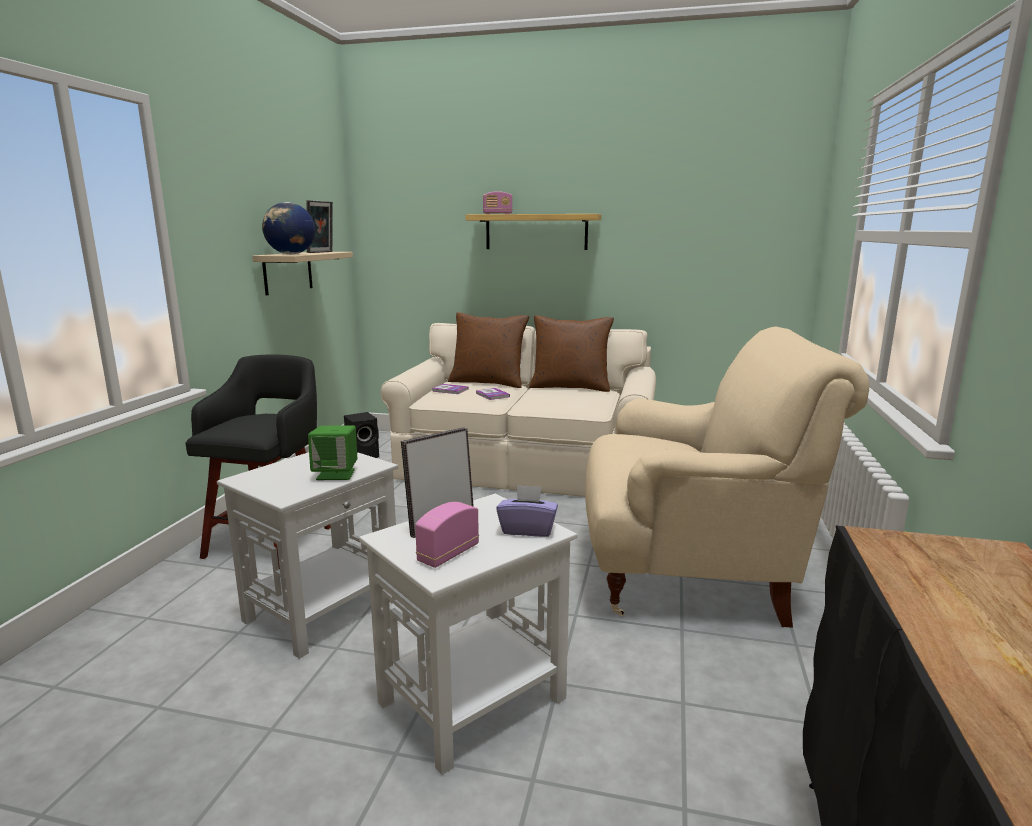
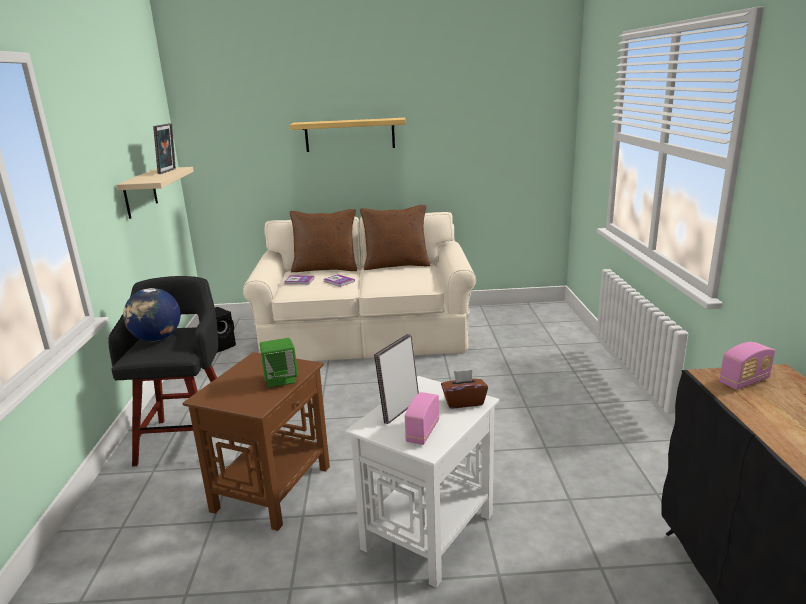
camera: 15 degrees left, 5 degrees up
(291, 254) = (149, 179): globe -> globe (157, 339)
(324, 609) = (273, 487): white side table -> brown side table
(497, 214) = (316, 122): radio -> radio (744, 381)
(527, 529) = (463, 402): purple tissue box -> brown tissue box
(690, 574) = (532, 405): beige armchair -> none

